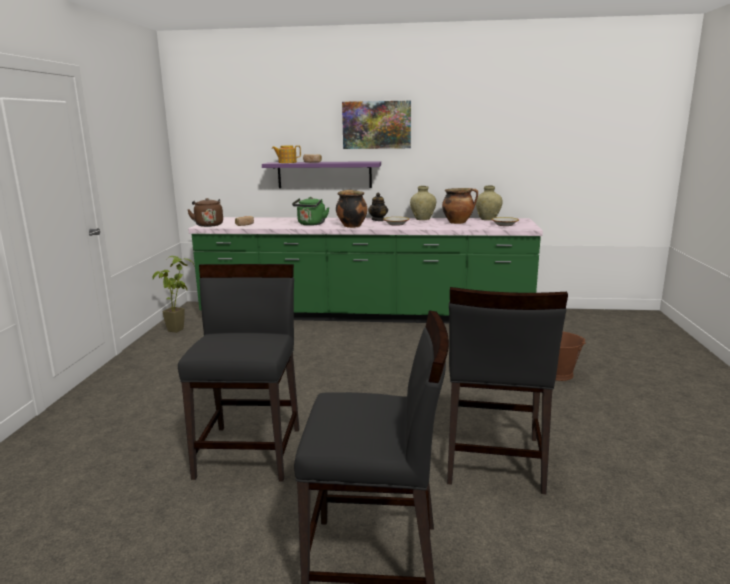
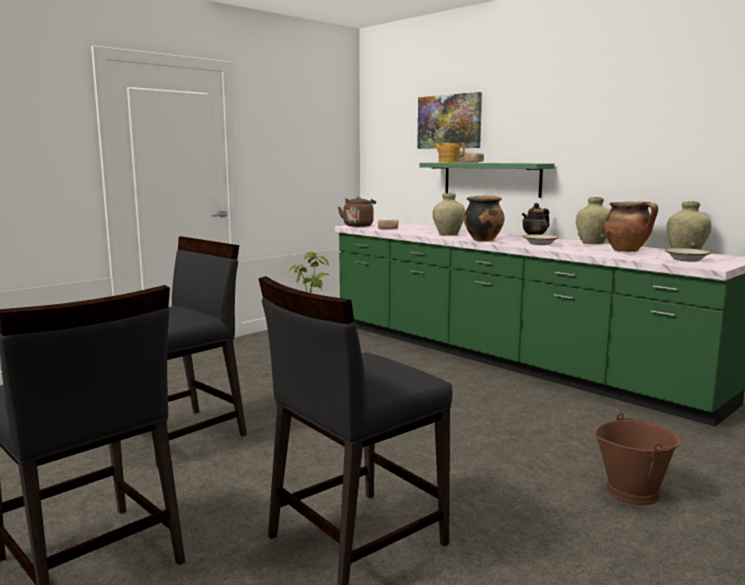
camera: 40 degrees right, 5 degrees down
(311, 224) = (448, 234): green kettle -> beige vase
(324, 174) = (491, 179): purple shelf -> green shelf
(376, 125) = (552, 116): picture -> picture (449, 121)

